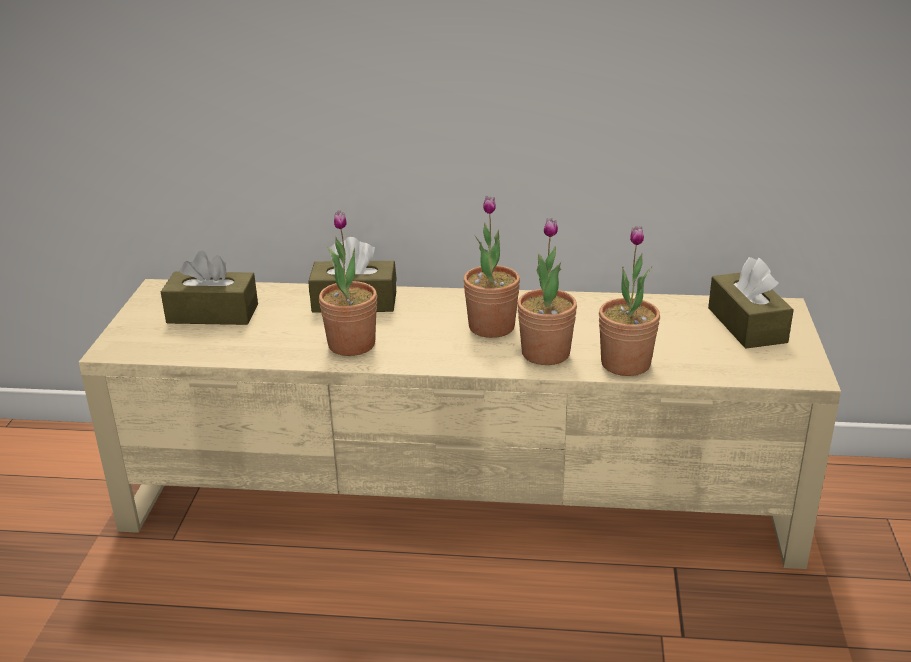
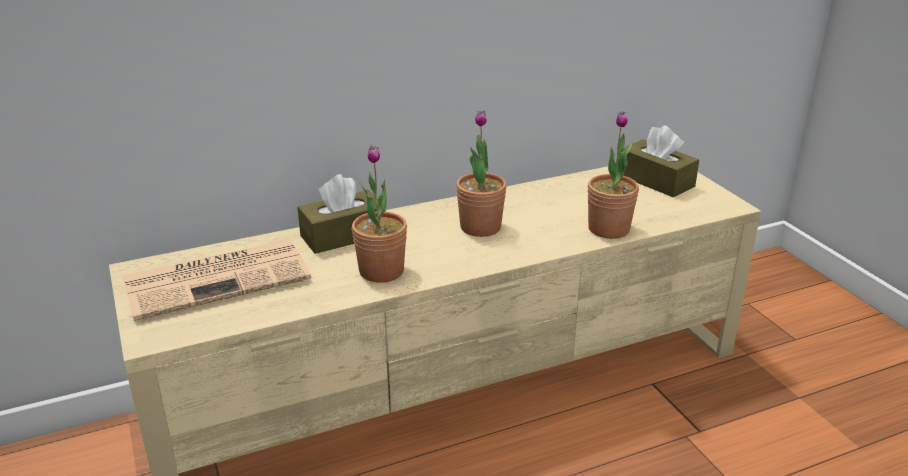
camera: 30 degrees left, 0 degrees up
(212, 313) = (219, 278): brown tissue box -> newspaper
(545, 353) = (544, 237): potted plant -> none

